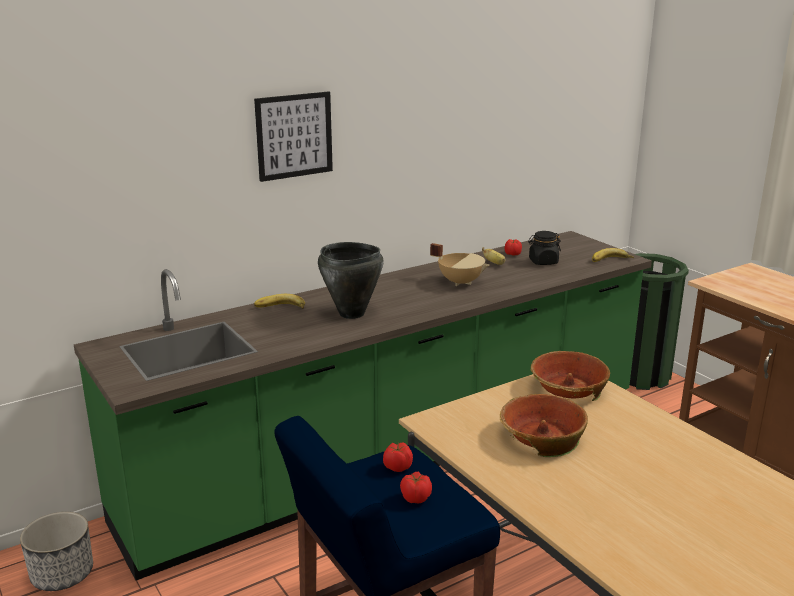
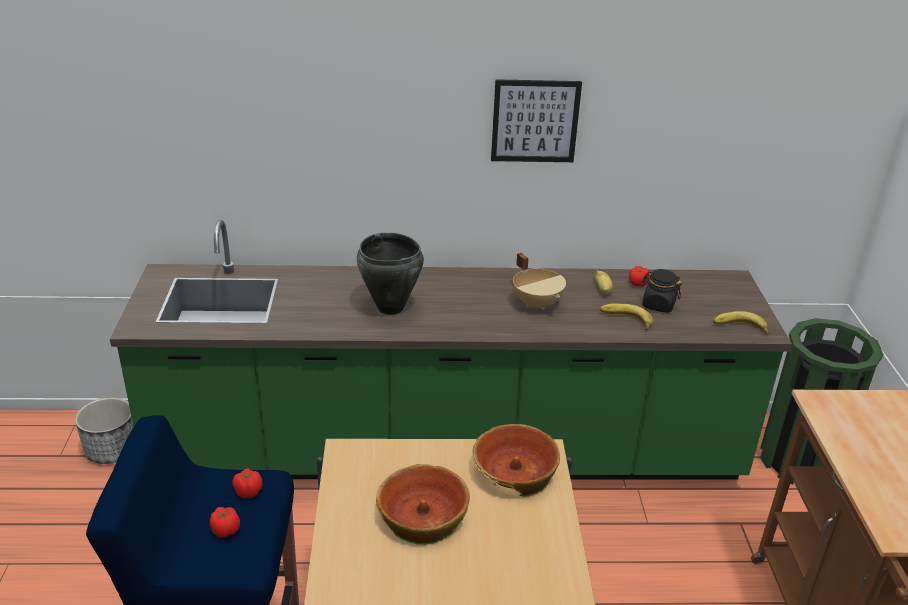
camera: 30 degrees right, 10 degrees up
(280, 308) = (338, 279): banana -> banana (625, 320)
(294, 136) = (379, 111): picture -> picture (535, 121)

